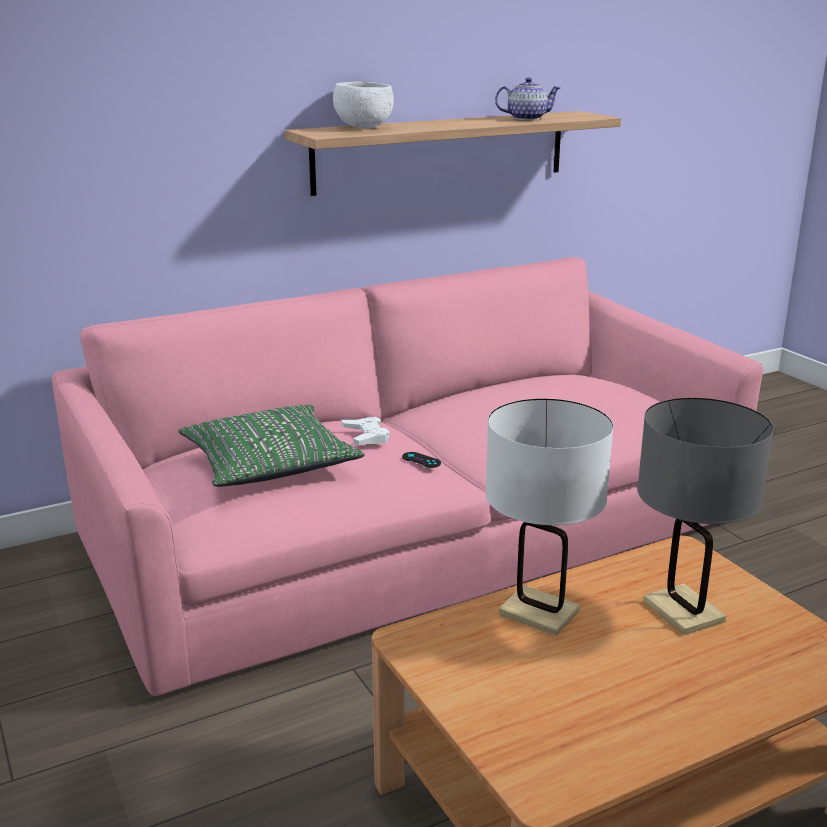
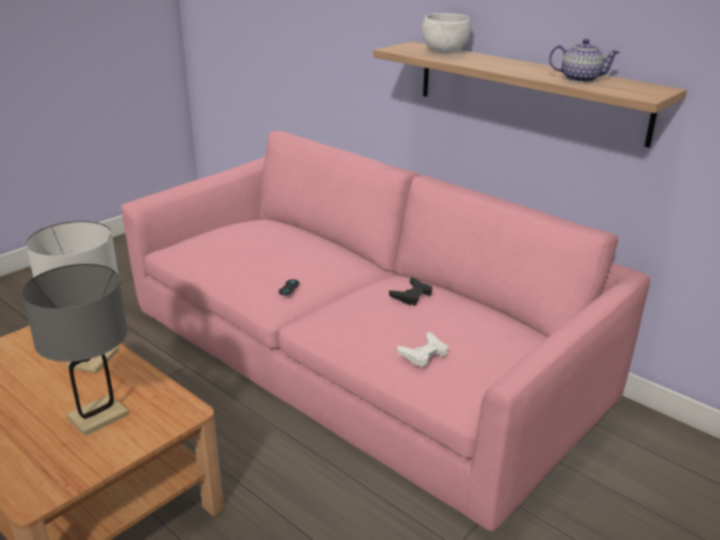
camera: 70 degrees right, 5 degrees up
(269, 462) = (252, 240): green pillow -> none
(366, 436) = (307, 260): white game controller -> white game controller (424, 354)
(497, 397) = (412, 295): none -> black game controller
(526, 118) = (580, 79): teapot -> teapot turned 45 degrees counterclockwise

